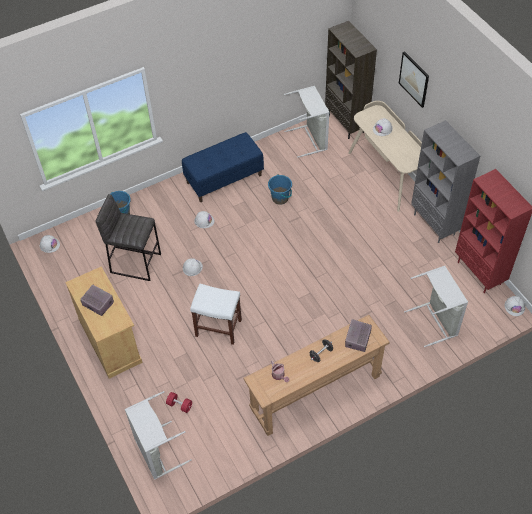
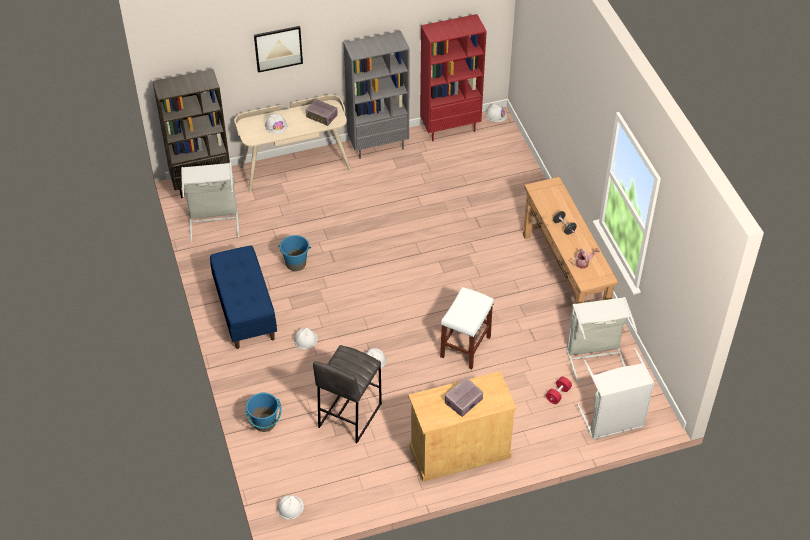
camera: 80 degrees left, 5 degrees down
(357, 339) = (552, 198): radio -> radio (322, 117)
(436, 322) = (500, 173): grey laundry basket -> grey laundry basket (595, 357)

